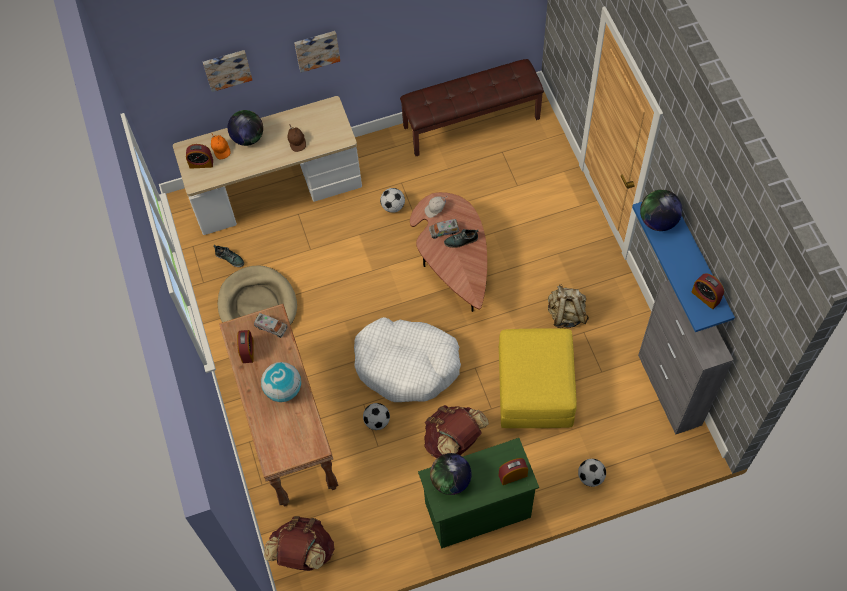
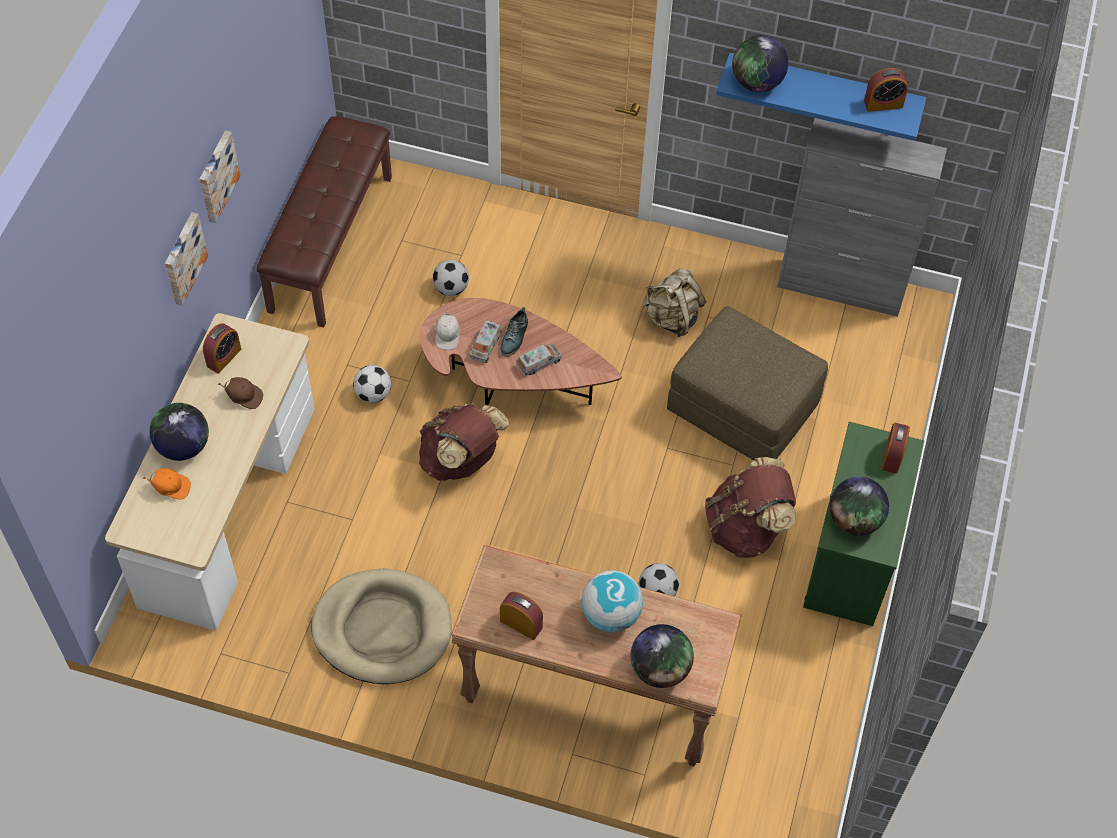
camera: 60 degrees left, 5 degrees down
(201, 163) = (170, 523): alarm clock -> alarm clock (224, 357)
(227, 69) = (120, 364): picture -> picture (216, 176)
(230, 258) = (281, 619): shoe -> none
(268, 434) = (660, 669): none -> globe
(271, 327) = (509, 577): toy truck -> toy truck (539, 363)
(303, 553) = (774, 781): brown backpack -> brown backpack (461, 461)
(407, 365) = (606, 514): white dog bed -> none
(534, 389) = (742, 408): yellow ottoman -> brown ottoman
(590, 477) = (890, 424): football -> football (451, 288)

